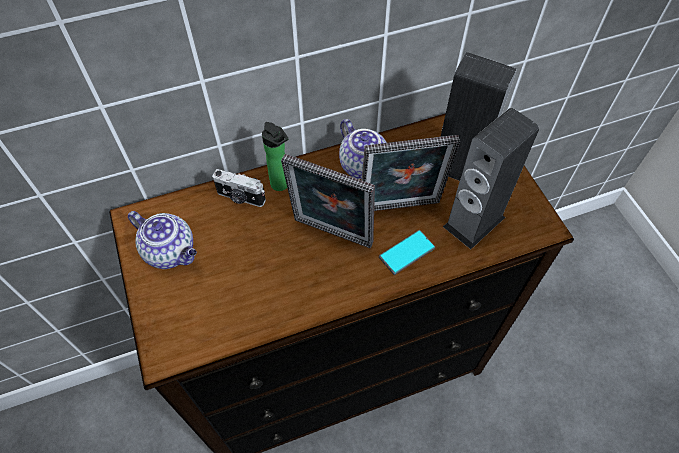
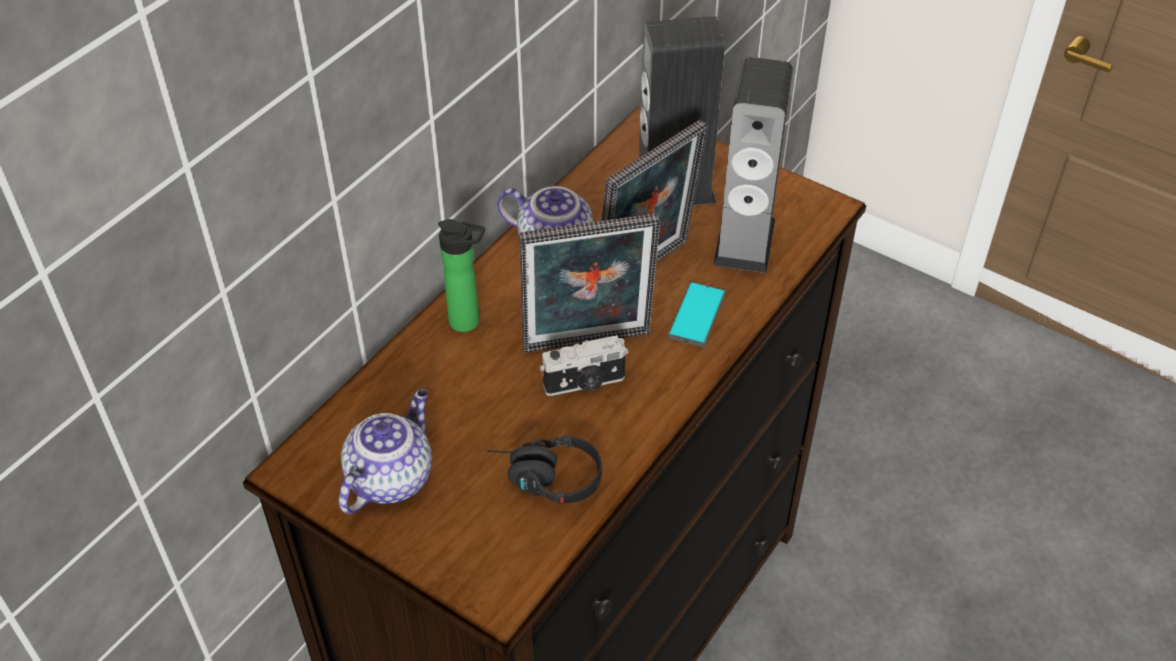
camera: 35 degrees left, 10 degrees down
(171, 251) = (390, 477): teapot -> teapot turned 60 degrees counterclockwise
(240, 198) = (426, 365): camera -> camera (585, 384)
(242, 302) = (544, 479): none -> black headphones

